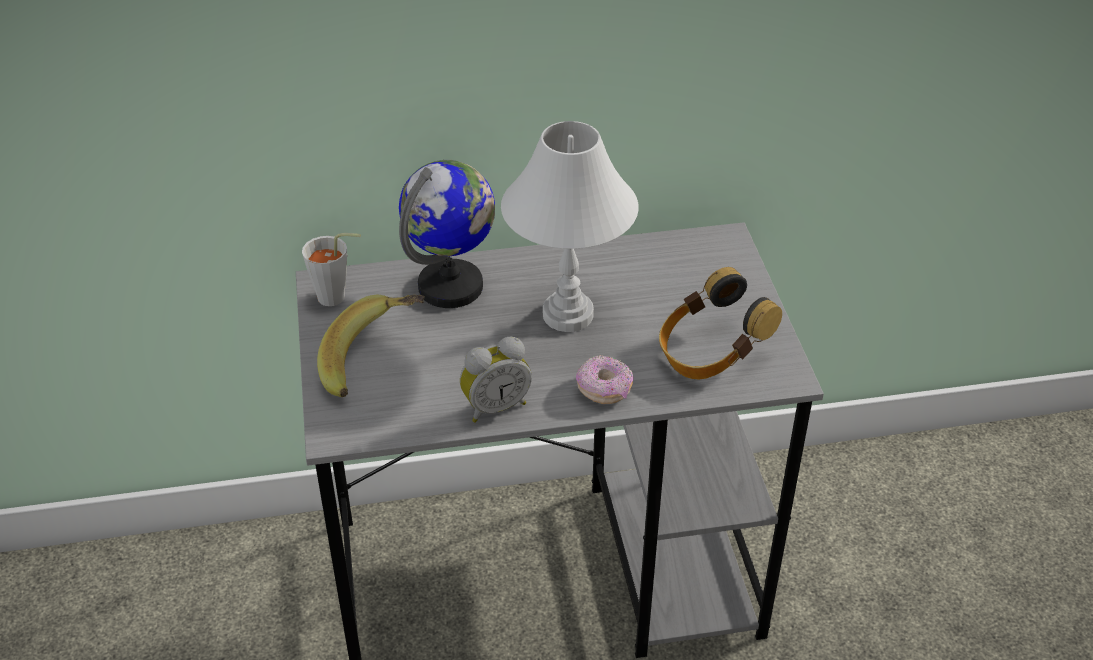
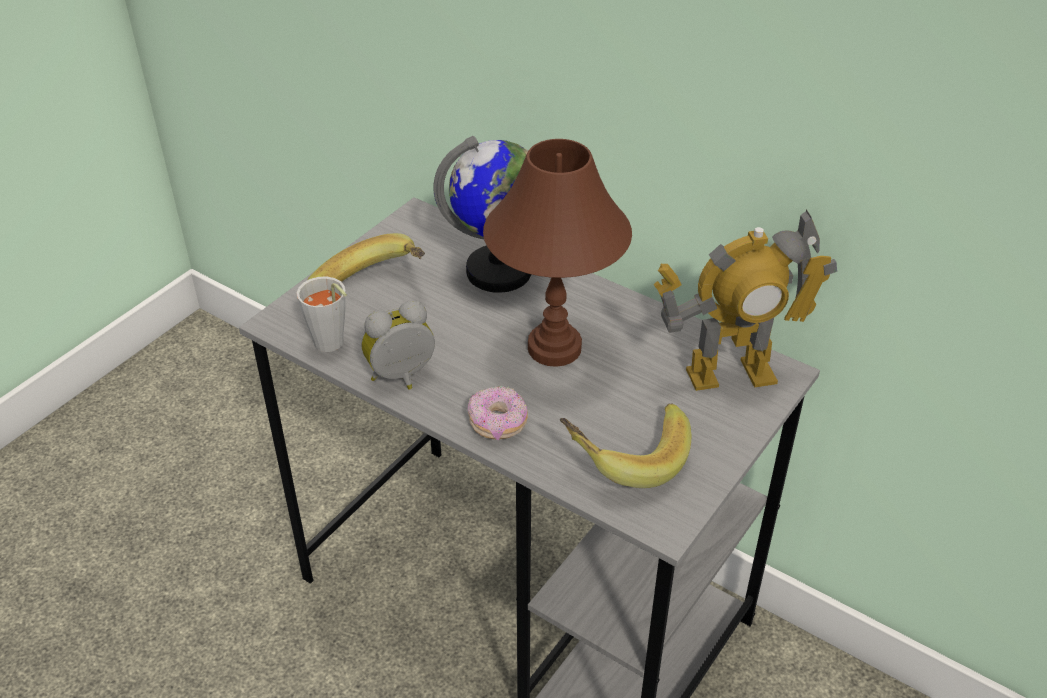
camera: 45 degrees right, 0 degrees up
(337, 298) = (412, 231): grey cup -> grey cup (332, 346)
(494, 406) = (403, 378): alarm clock -> alarm clock turned 135 degrees clockwise
(568, 315) = (554, 349): white table lamp -> brown table lamp
(699, 258) = (730, 374): none -> toy robot
(710, 353) = (625, 456): headphones -> banana

